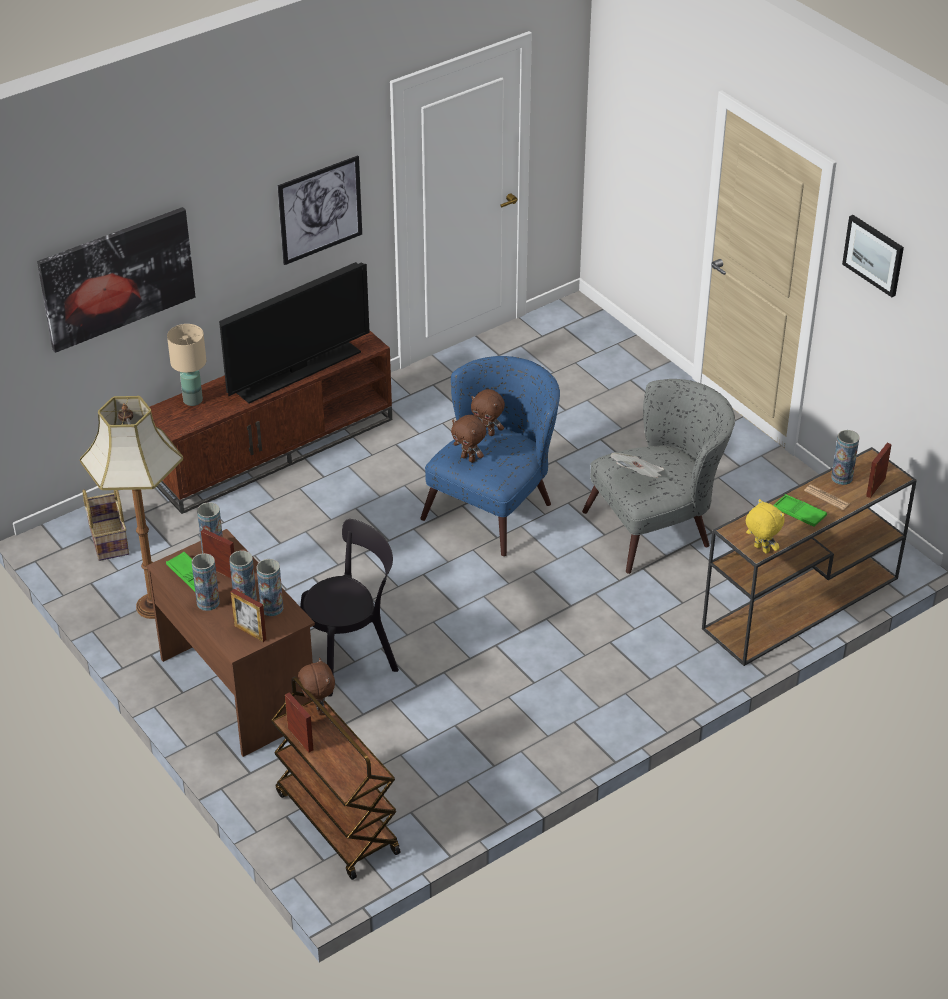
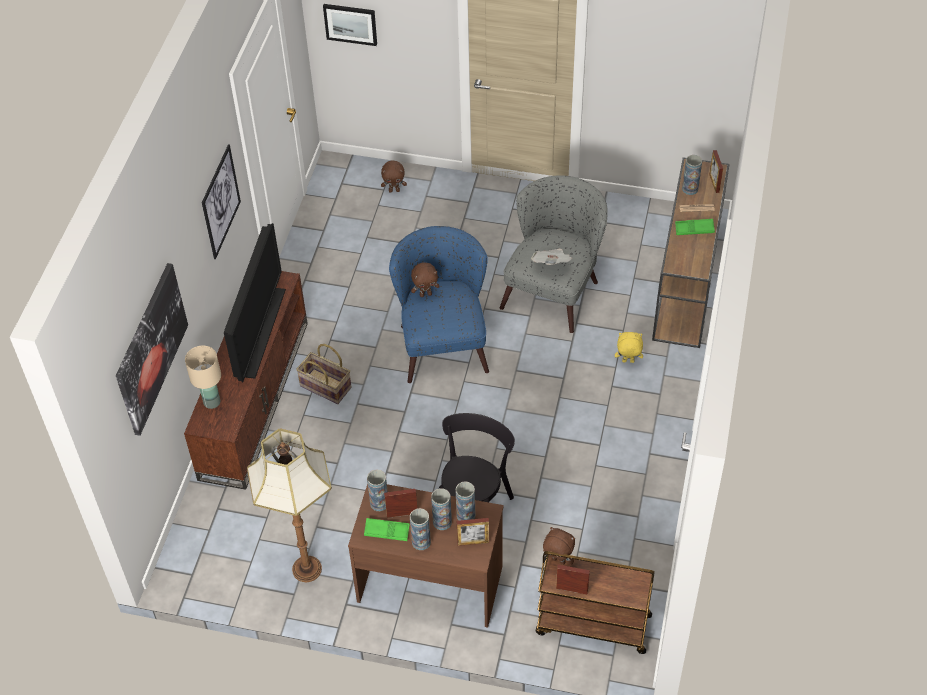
camera: 40 degrees left, 10 degrees up
(107, 539) = (216, 544): basket -> basket (325, 387)
(469, 458) = (436, 321): brown plush toy -> brown plush toy (394, 190)
(760, 549) = (700, 268): yellow plush toy -> yellow plush toy (628, 362)
(874, 255) = (639, 27): picture -> picture (350, 23)

